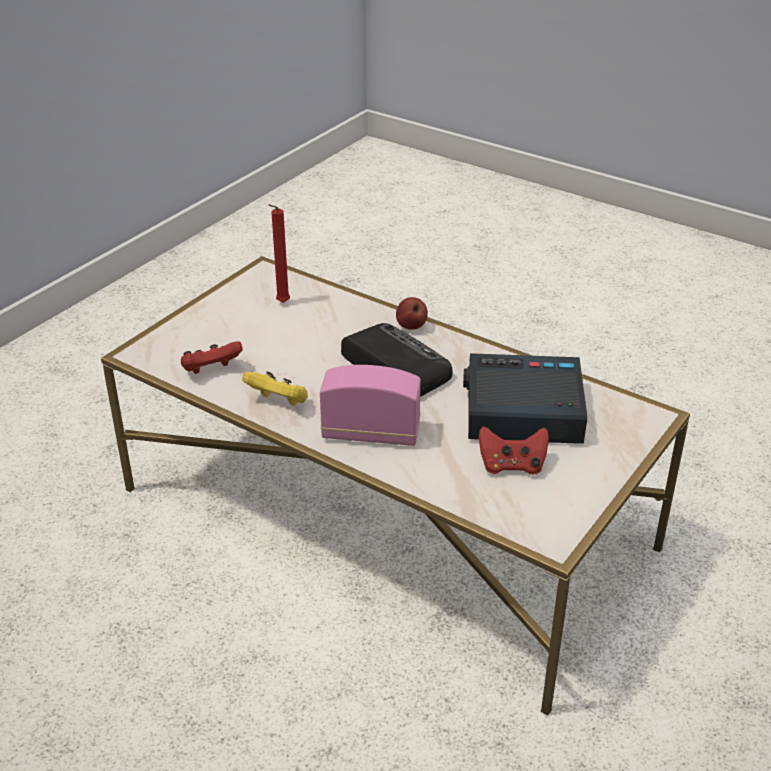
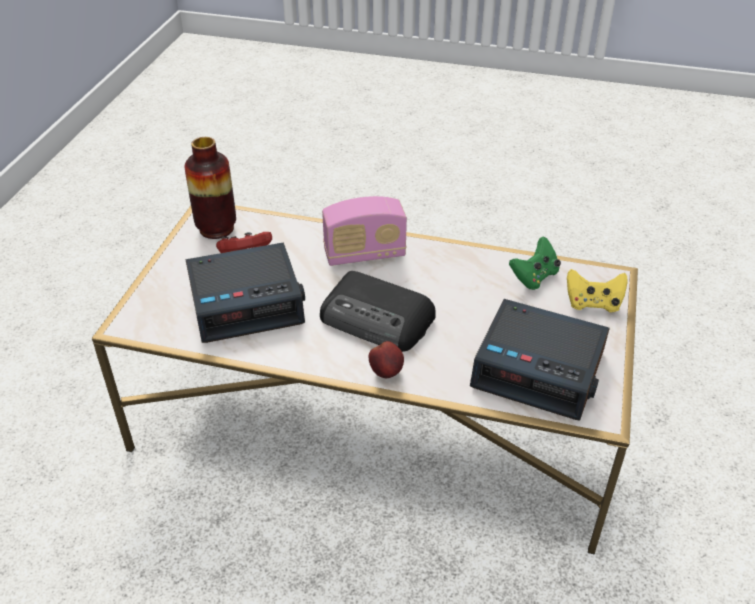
camera: 160 degrees right, 5 degrees up
(211, 370) = (534, 277): red game controller -> green game controller
(279, 402) = (454, 263): yellow game controller -> yellow game controller (593, 303)
(281, 303) = (540, 368): red candle -> alarm clock
(542, 512) = (216, 228): none -> vase

